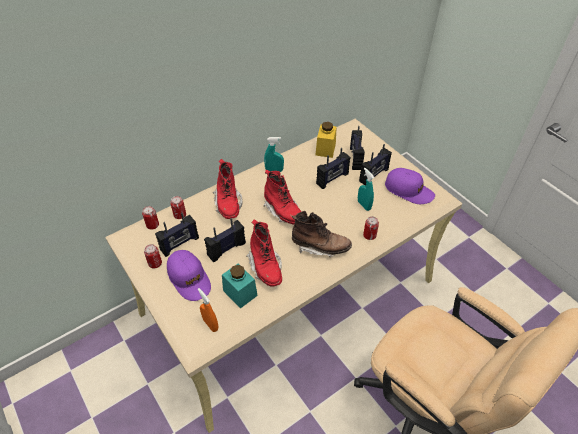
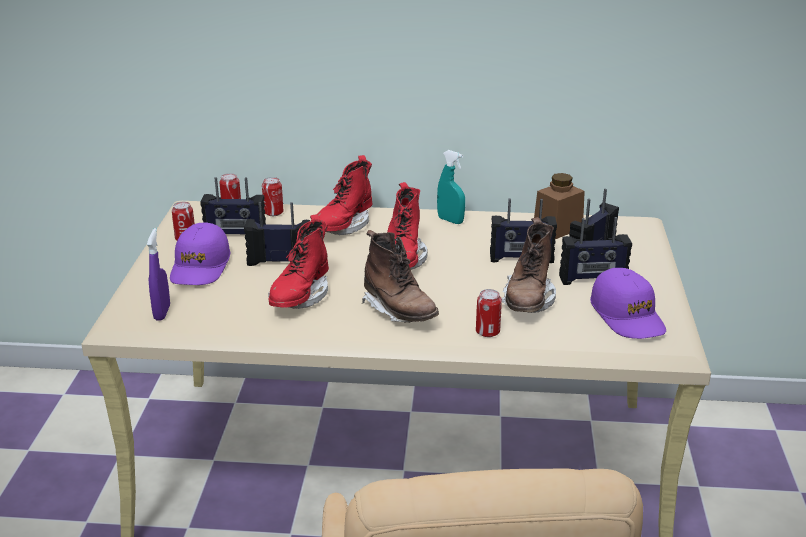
camera: 40 degrees right, 20 degrees down
(210, 324) = (162, 312): orange spray bottle -> purple spray bottle
(240, 293) = (235, 304): turquoise jar -> none
(325, 149) = (557, 228): yellow jar -> brown jar
(364, 205) = (528, 301): turquoise spray bottle -> brown boot

